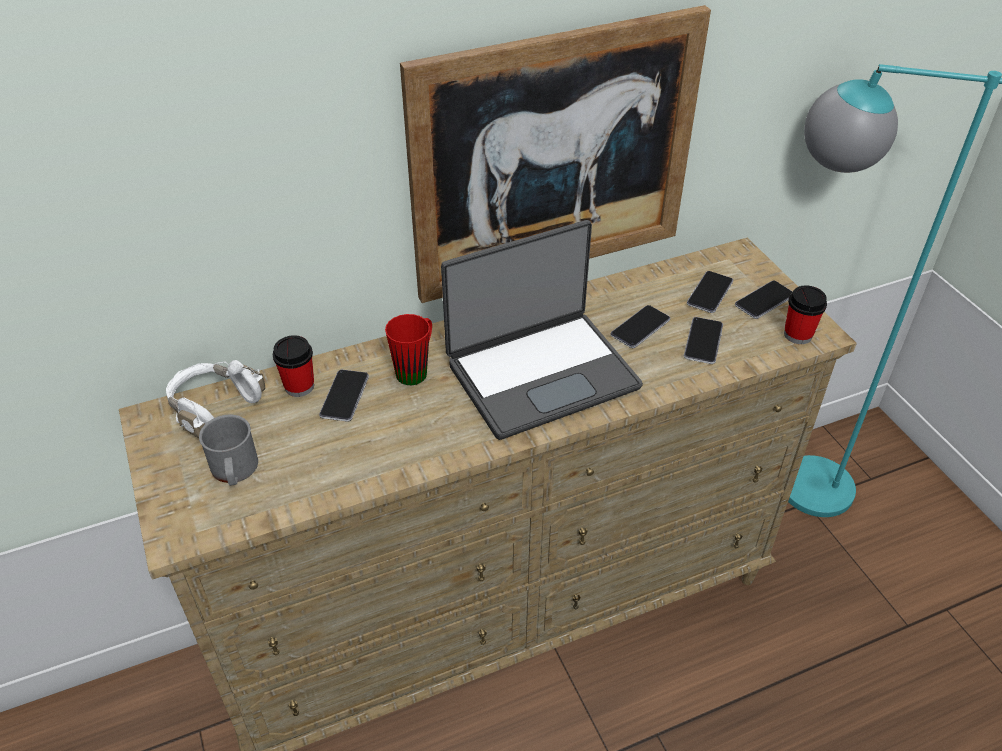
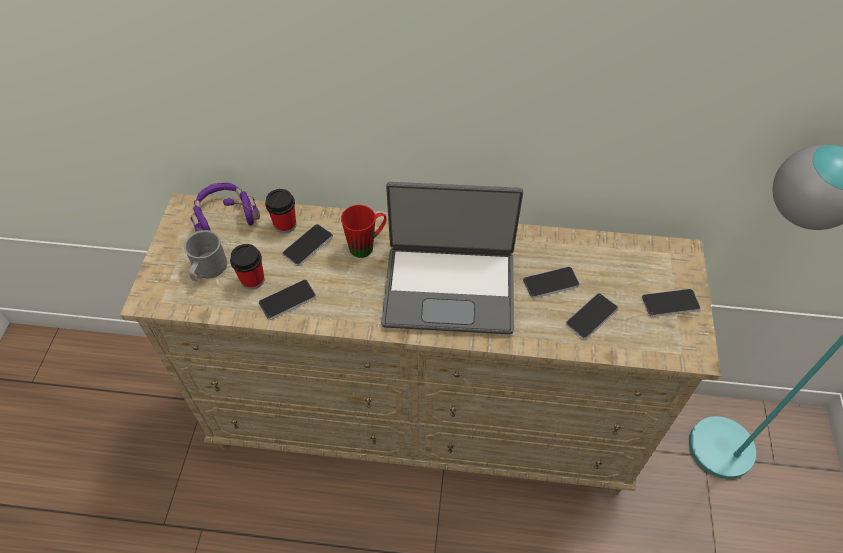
camera: 30 degrees right, 10 degrees up
(214, 407) = (225, 217): white headphones -> purple headphones
(554, 158) = (523, 126): picture -> none
(709, 293) = (629, 277): phone -> phone (287, 300)
(798, 335) = (674, 346): cup -> cup (253, 280)

